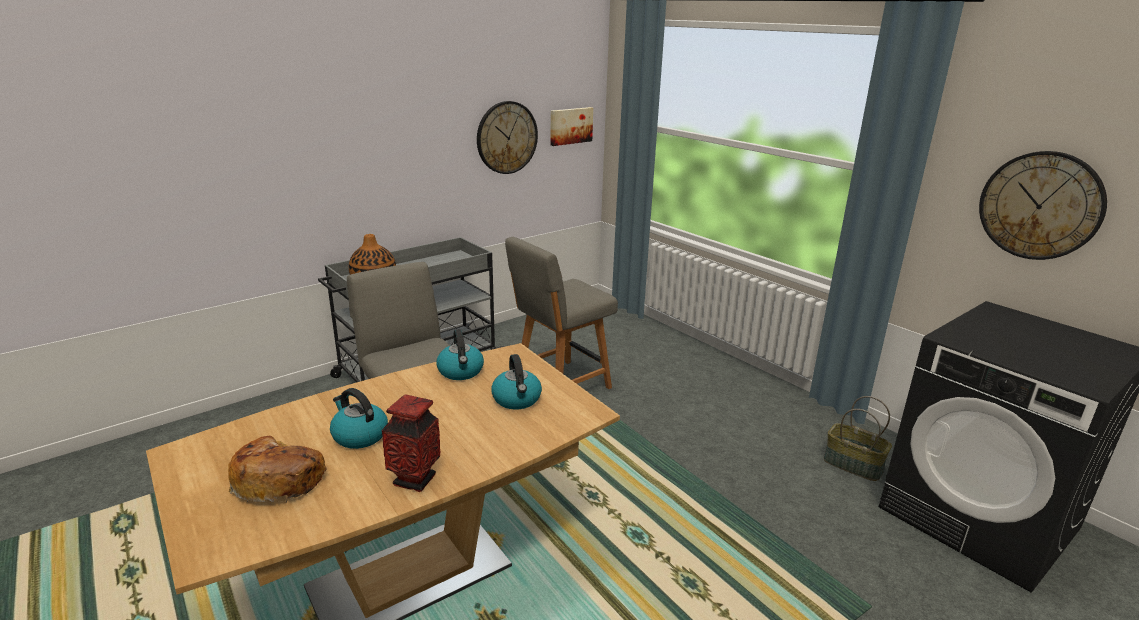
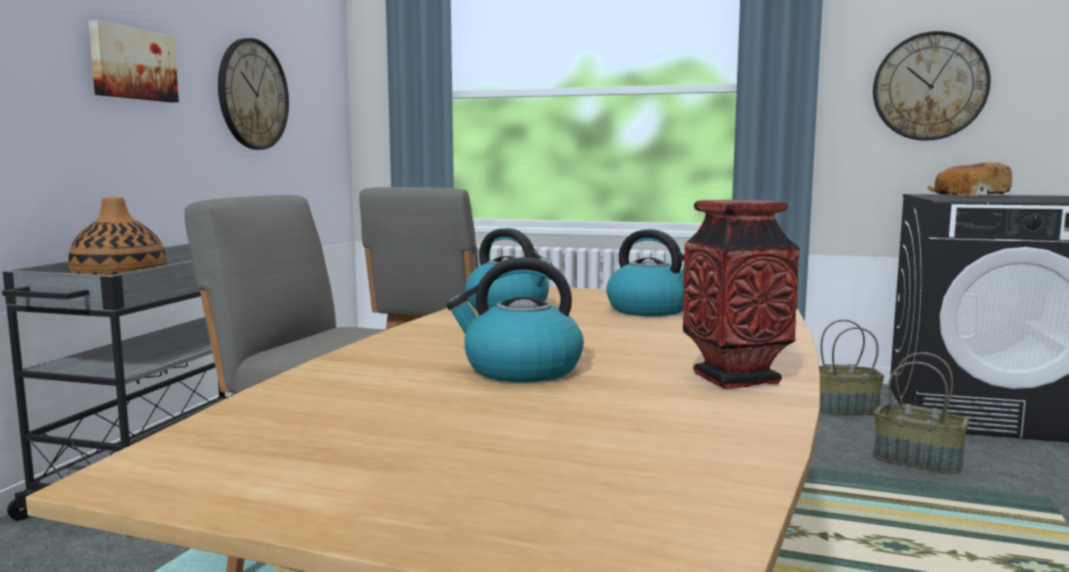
camera: 35 degrees left, 15 degrees down
(279, 479) = (512, 435): bread -> bread (970, 196)
(570, 126) = (318, 96): picture -> picture (132, 64)
(828, 533) = (918, 460): none -> basket

